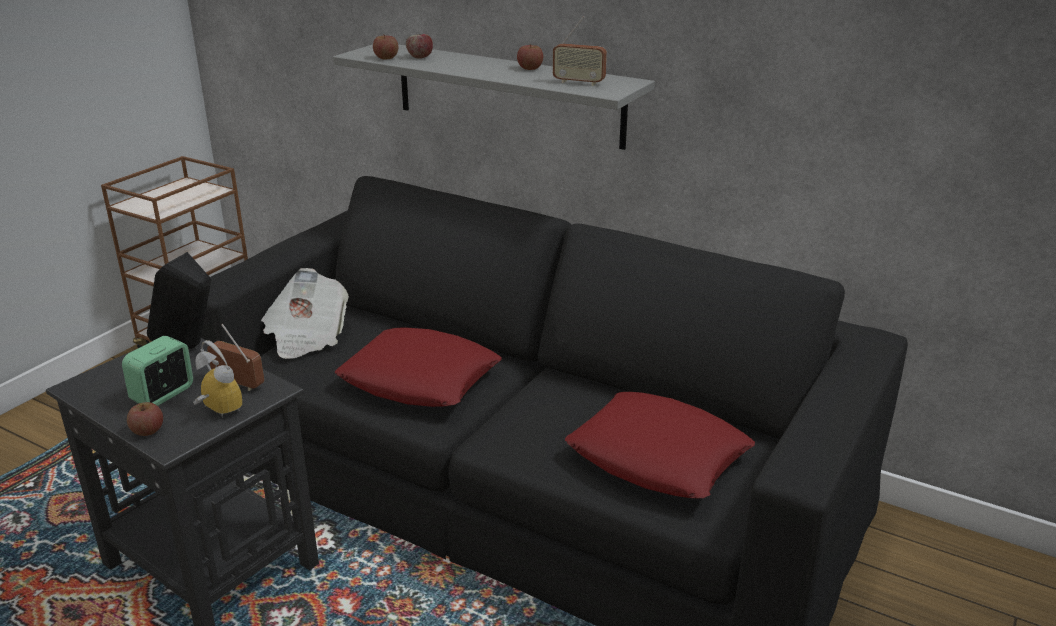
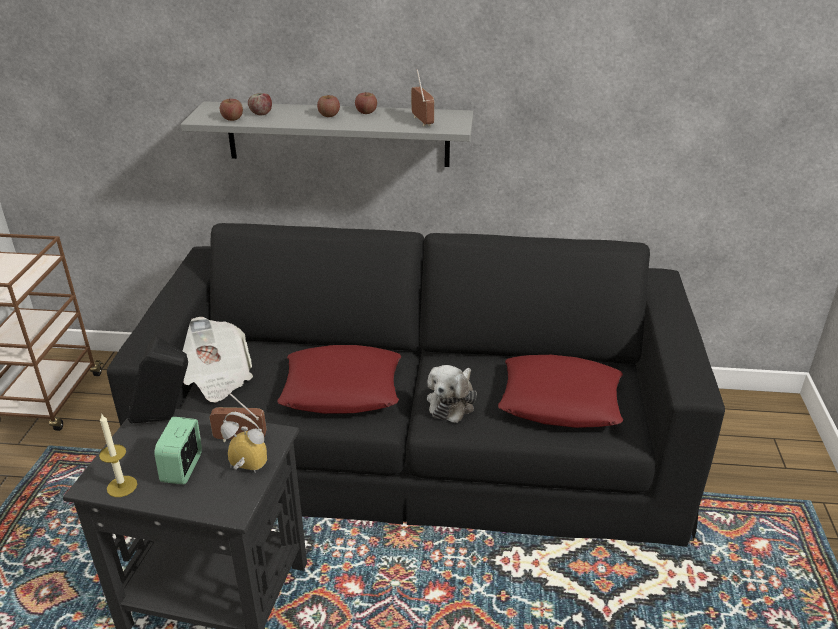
camera: 25 degrees left, 5 degrees up
(98, 394) = (122, 486): none -> candle
(147, 431) = (201, 504): apple -> apple (329, 115)
(528, 424) = (452, 402): none -> plush toy
(579, 83) = (421, 121): radio -> radio turned 105 degrees counterclockwise

